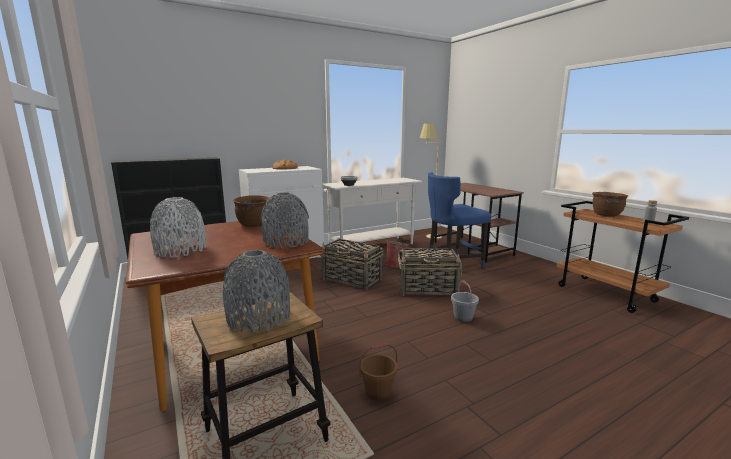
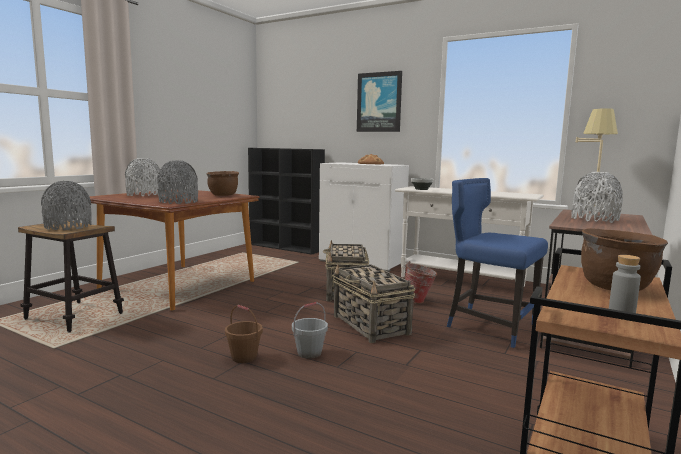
camera: 60 degrees right, 5 degrees down
(273, 110) = (379, 102): none -> picture
(378, 392) = (133, 337): brown bucket -> brown bucket (244, 357)
(476, 188) = (594, 219): none -> grey vase

